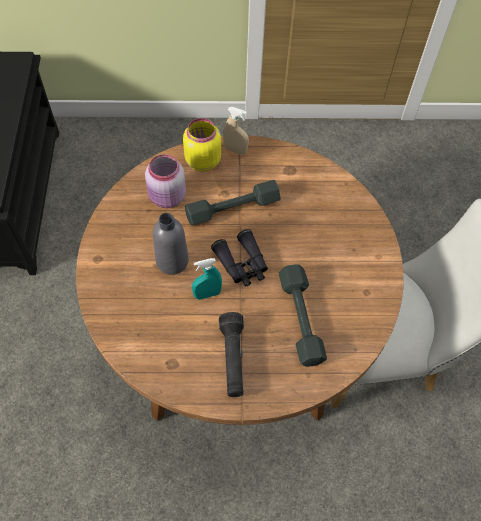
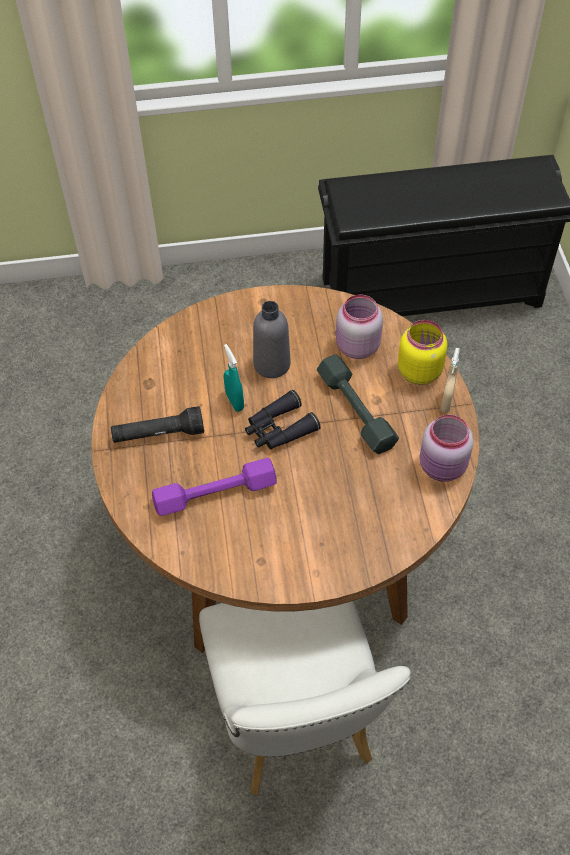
camera: 85 degrees right, 5 degrees down
(294, 163) = (443, 467): none -> pink jar
(301, 319) = (215, 494): grey dumbbell -> purple dumbbell

